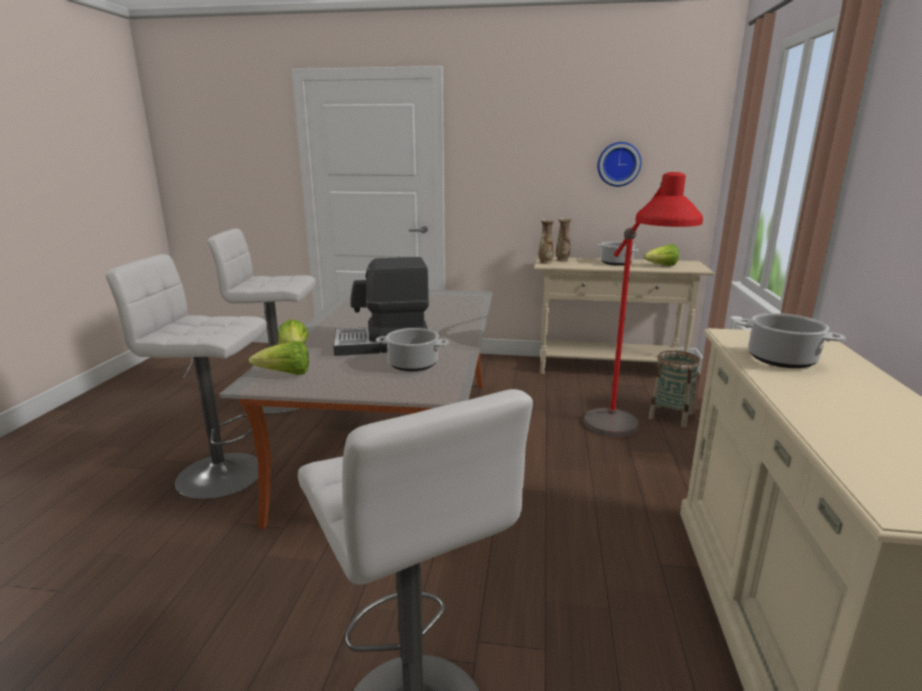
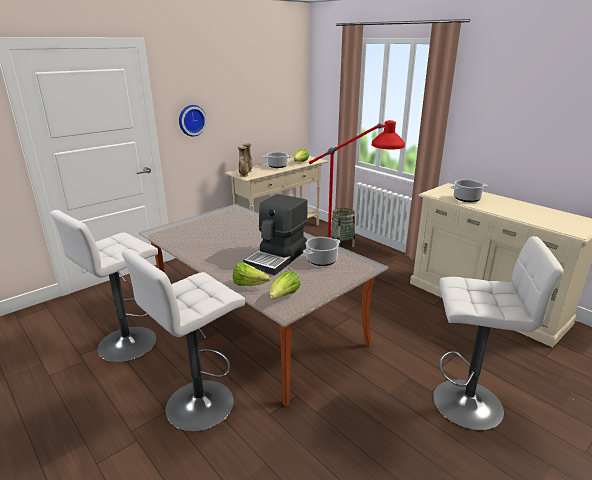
camera: 50 degrees left, 5 degrees up
(618, 164) = (262, 103): wall clock -> wall clock (191, 120)

